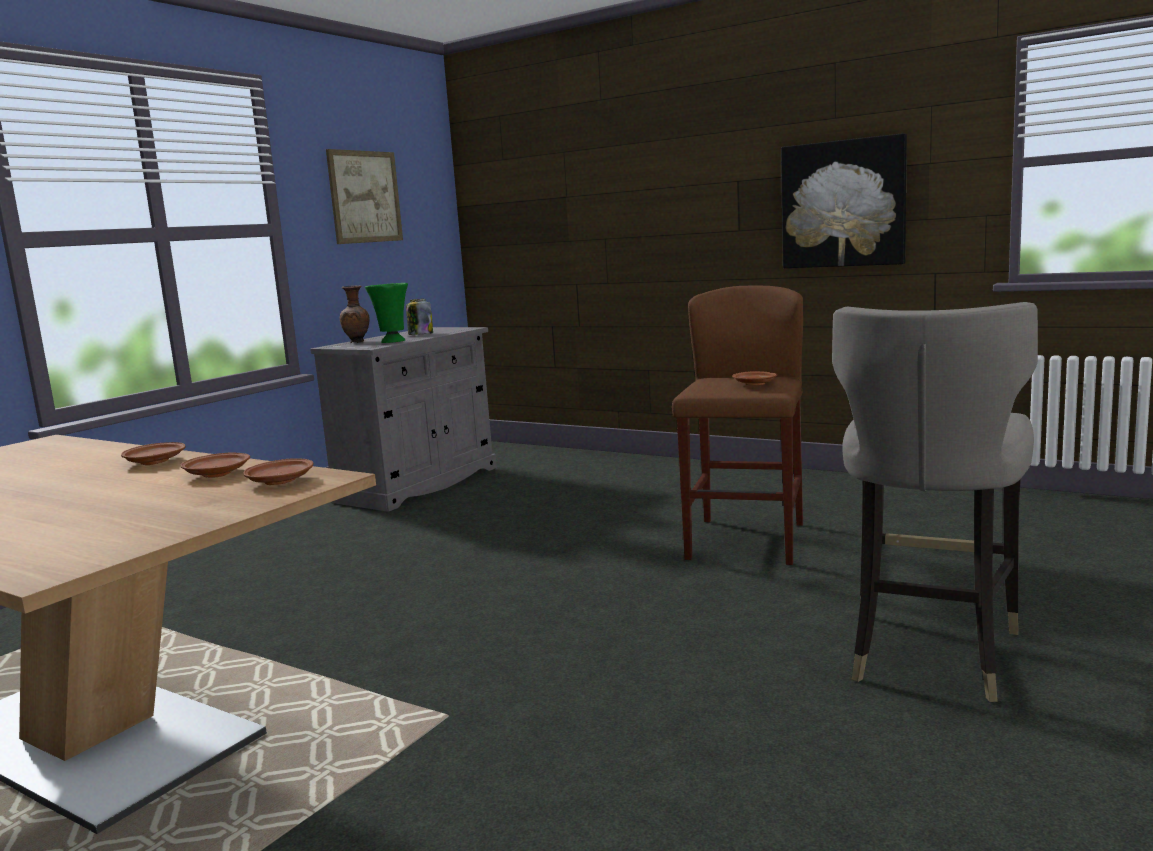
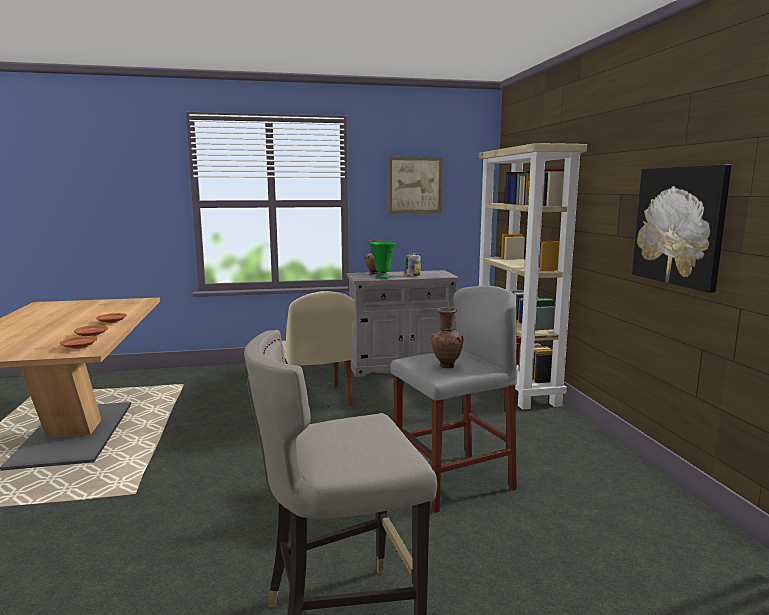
camera: 45 degrees right, 0 degrees up
(407, 546) = (317, 400): none -> beige chair
(597, 460) = (516, 386): none -> beige bookcase
(746, 541) = (453, 481): brown stool -> grey stool
(755, 384) = (445, 366): brown plate -> brown vase

